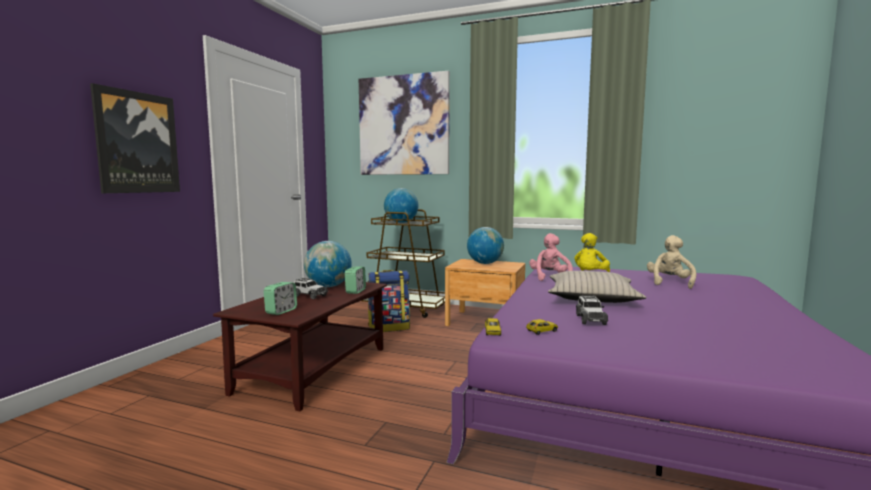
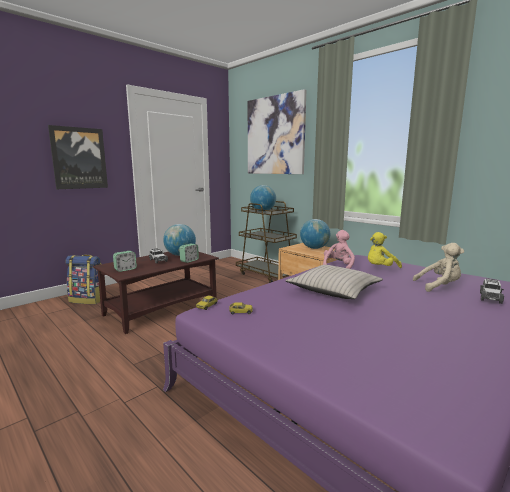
camera: 25 degrees right, 5 degrees up
(389, 327) = (238, 287): backpack -> backpack (88, 300)
(590, 319) = (294, 309): toy car -> toy car (490, 297)
(669, 283) = (439, 286): beige plush toy -> beige plush toy turned 45 degrees clockwise

